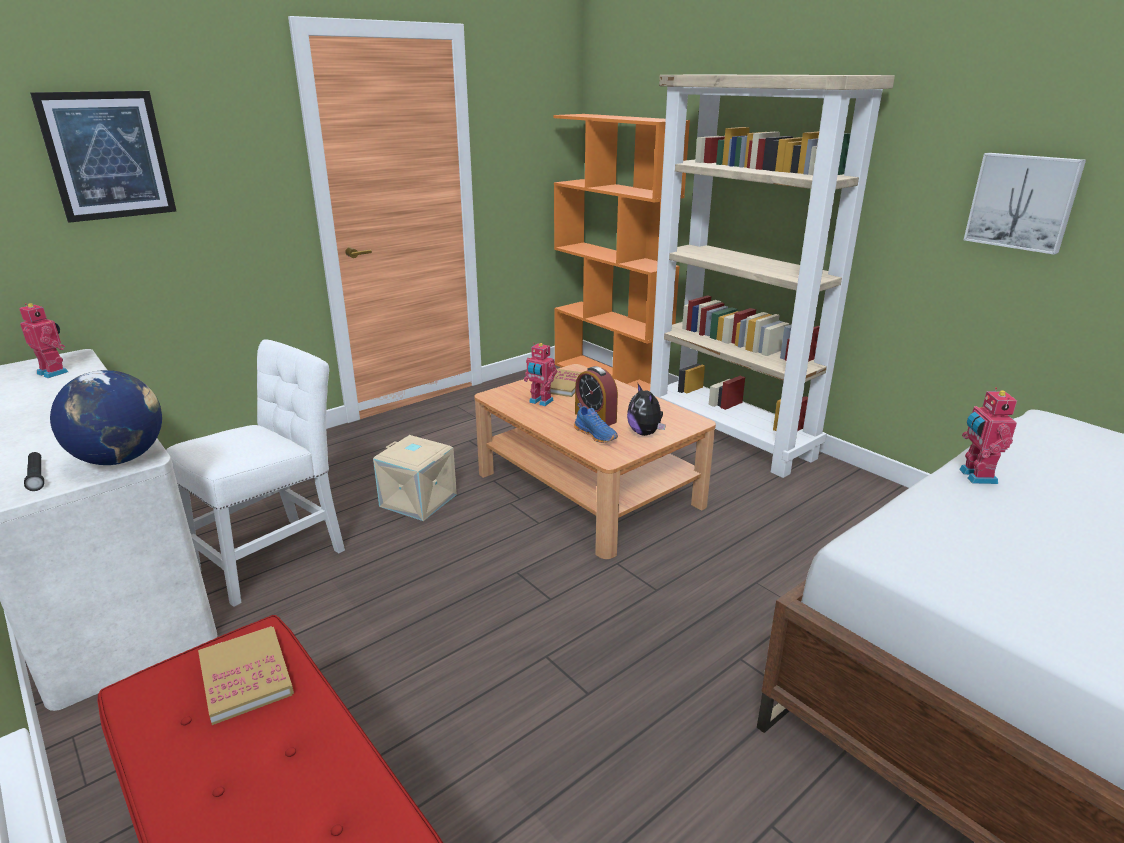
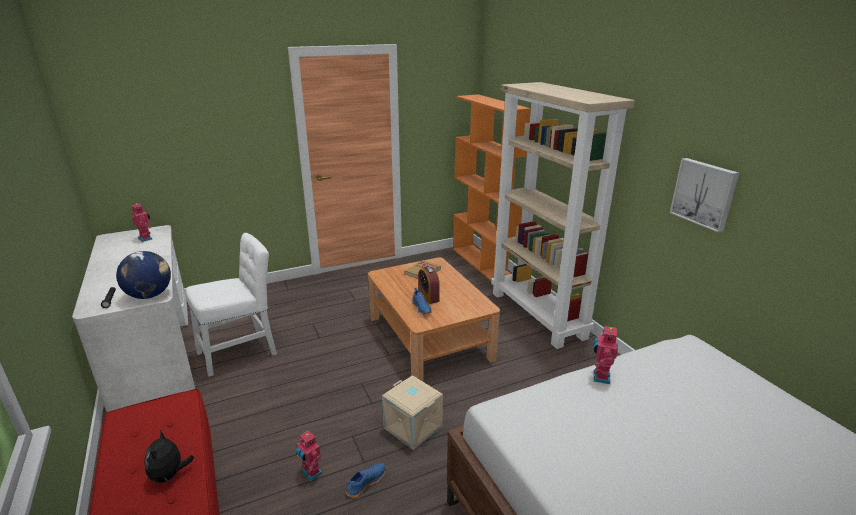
camera: 15 degrees right, 0 degrees up
(108, 156) = (185, 125): picture -> none
(246, 676) = (168, 418): book -> none
(417, 501) = (328, 330): beige storage box -> beige storage box (412, 427)
(540, 402) = (403, 281): toy robot -> toy robot (311, 473)
(608, 726) = (365, 482): none -> blue shoe
(645, 433) = (451, 311): plush toy -> plush toy (170, 475)

